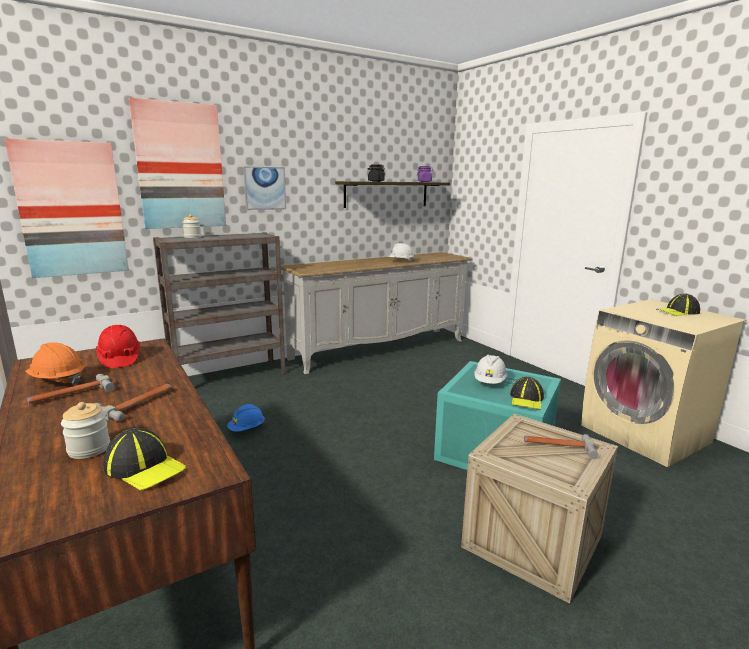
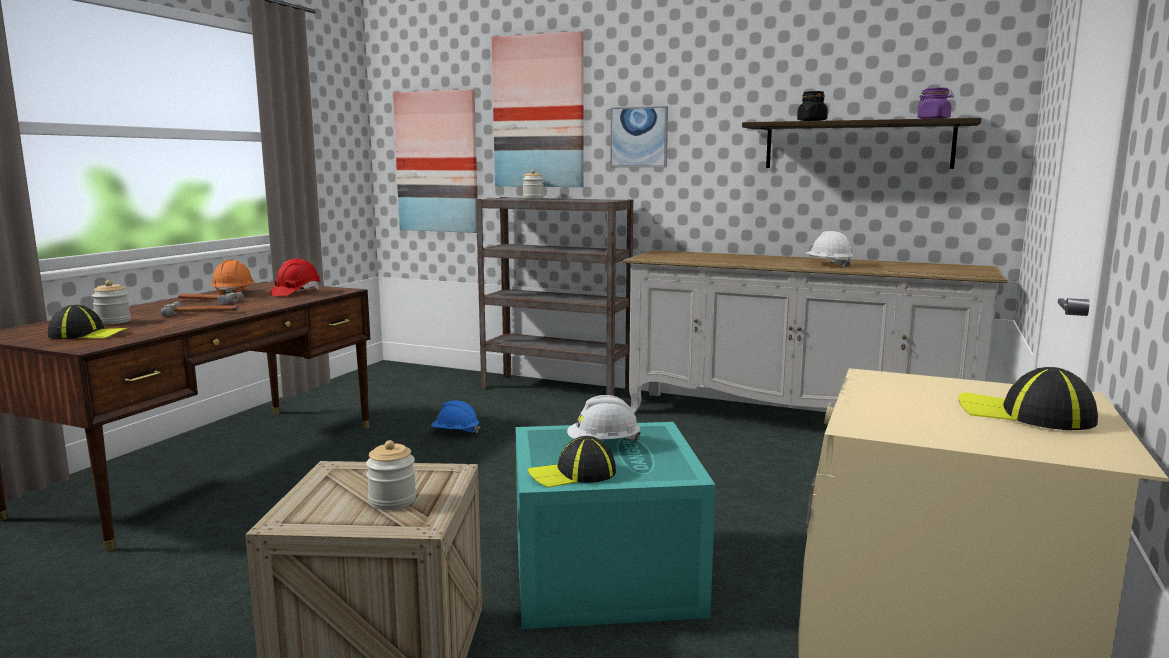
camera: 55 degrees right, 5 degrees down
(145, 467) = (89, 334): cap -> cap turned 90 degrees counterclockwise
(558, 446) = (392, 501): hammer -> jar

